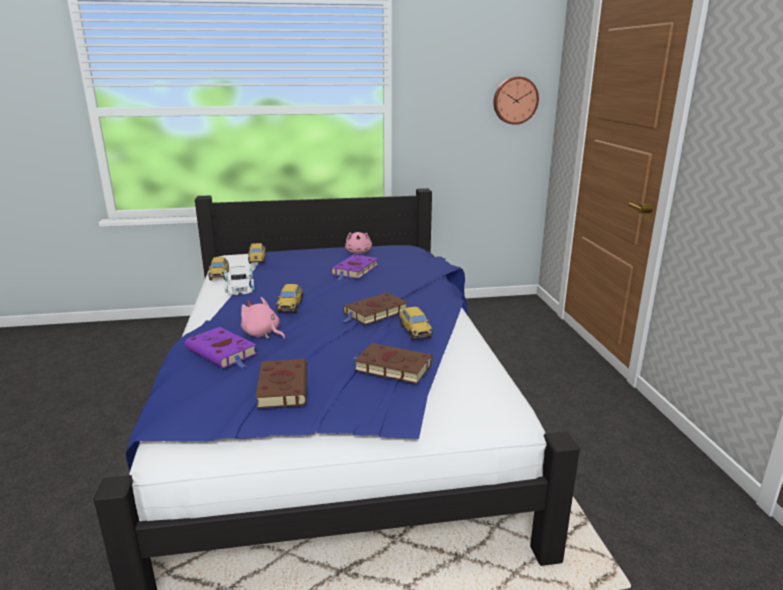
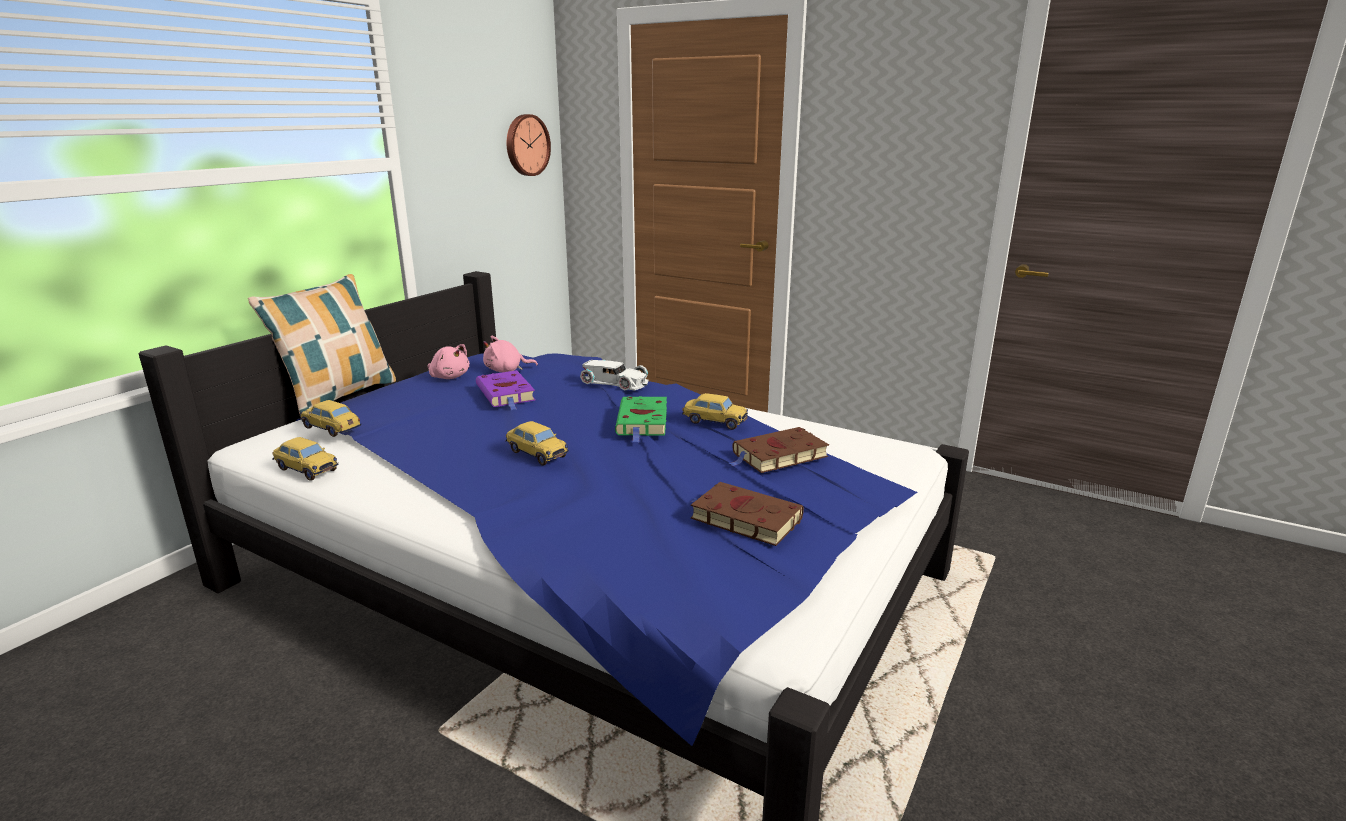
camera: 50 degrees left, 0 degrees up
(223, 352) = (596, 529): purple book -> none
(239, 286) = (393, 465): white toy car -> white toy car (614, 382)
(262, 334) = (585, 492): pink plush toy -> pink plush toy (506, 370)
(298, 246) = (339, 396): none -> pillow
(374, 313) = (642, 422): brown book -> green book

